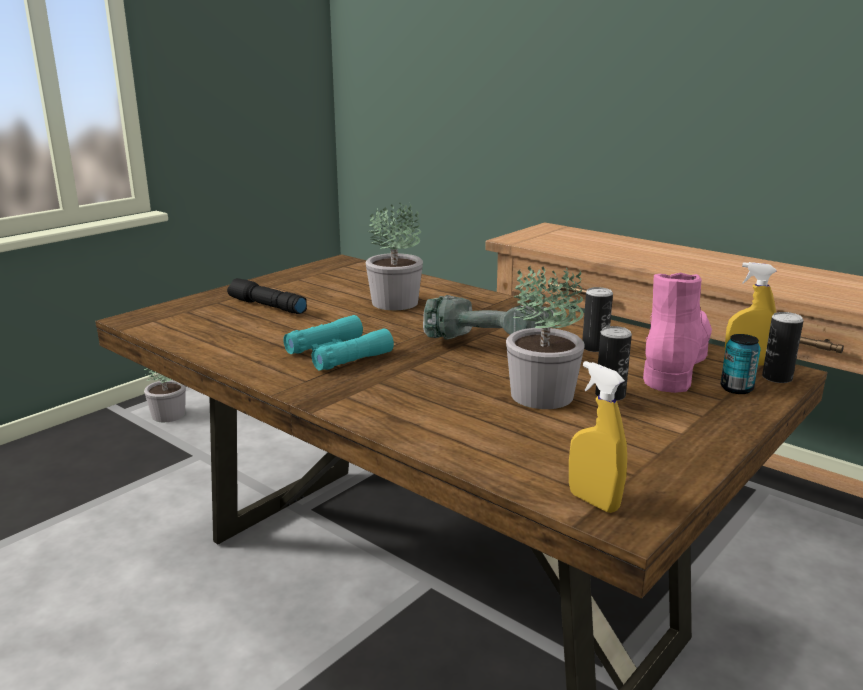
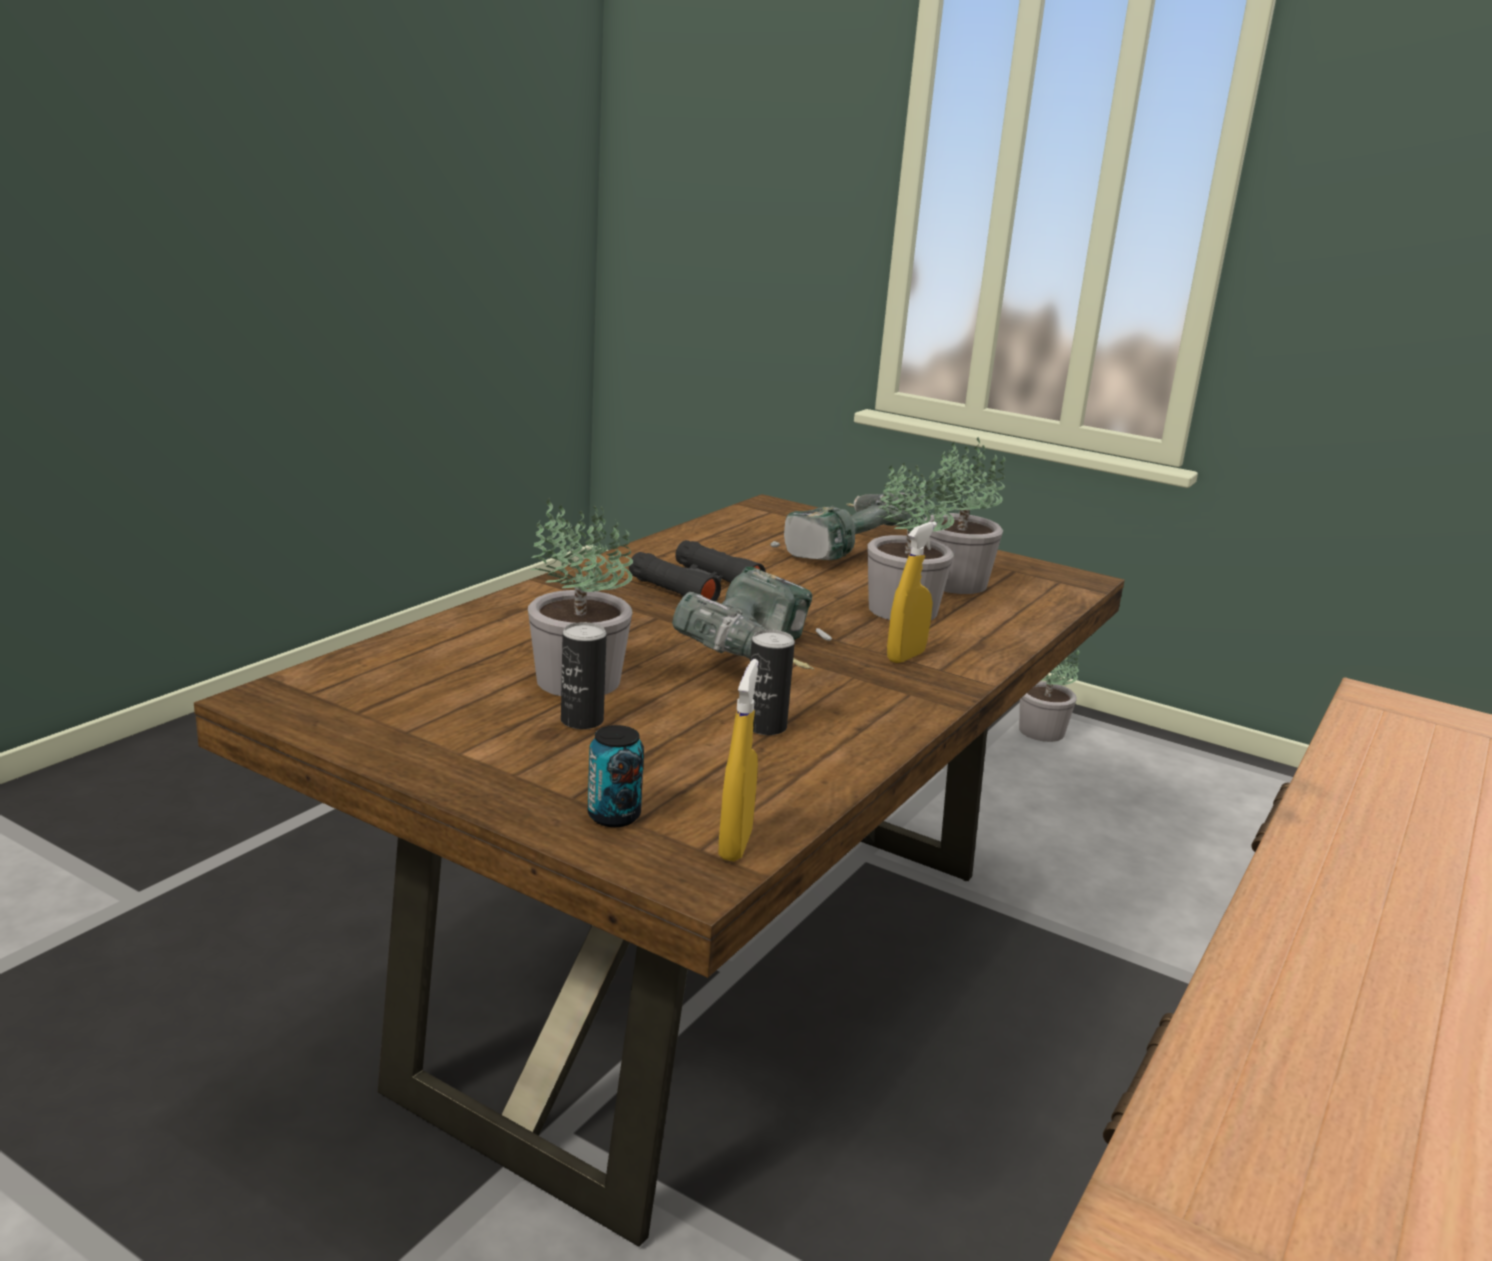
camera: 80 degrees right, 0 degrees up
(266, 306) = (844, 550): black flashlight -> power drill
(338, 353) = (695, 585): turquoise binoculars -> black binoculars
(342, 287) = (953, 582): none -> potted plant
(593, 501) = (306, 687): yellow spray bottle -> yellow spray bottle (905, 656)
(674, 363) = (712, 779): pink boot -> none
(777, 378) = (666, 862): can -> none

